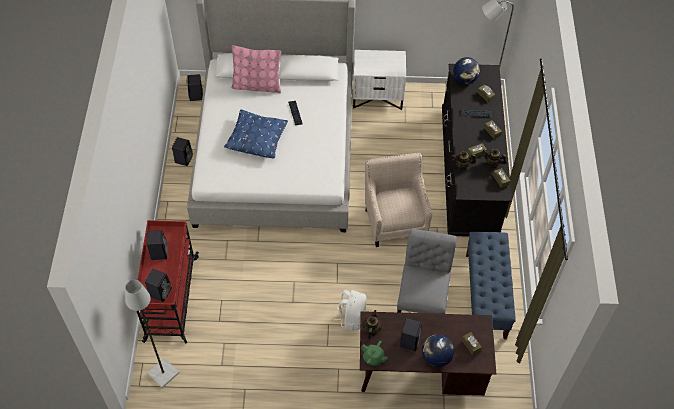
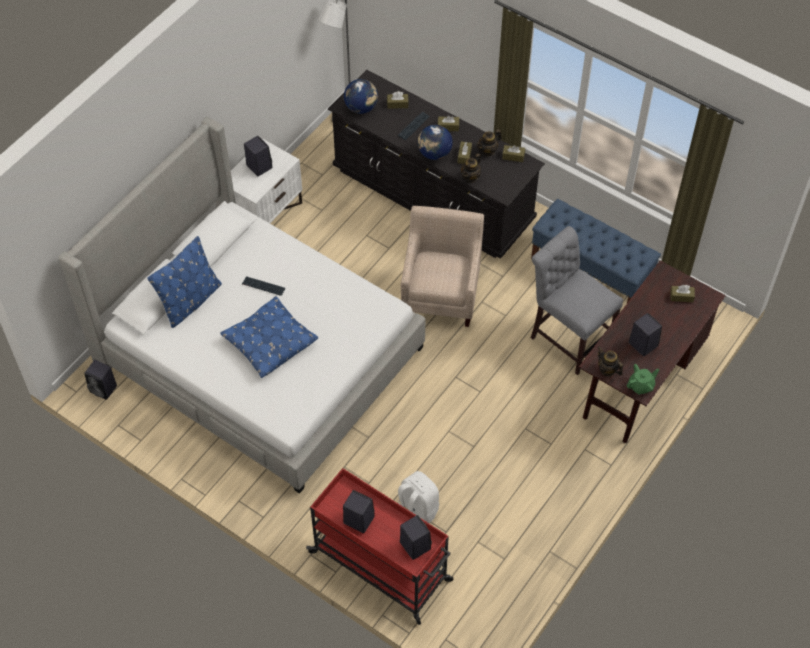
camera: 55 degrees left, 0 degrees up
(163, 372) = (473, 623): grey floor lamp -> none
(184, 158) = (189, 451): black speaker -> black speaker (258, 166)
(257, 85) = (190, 301): pink pillow -> blue pillow
(351, 318) = (533, 402): white backpack -> white backpack (416, 510)
(395, 220) = (441, 293): beige armchair -> beige armchair turned 75 degrees clockwise
(436, 357) = (675, 333): globe -> globe (434, 154)

